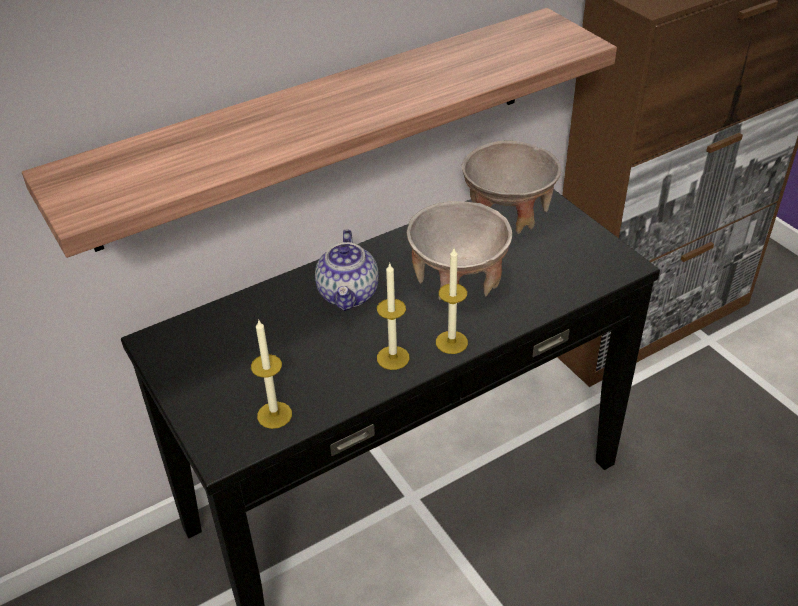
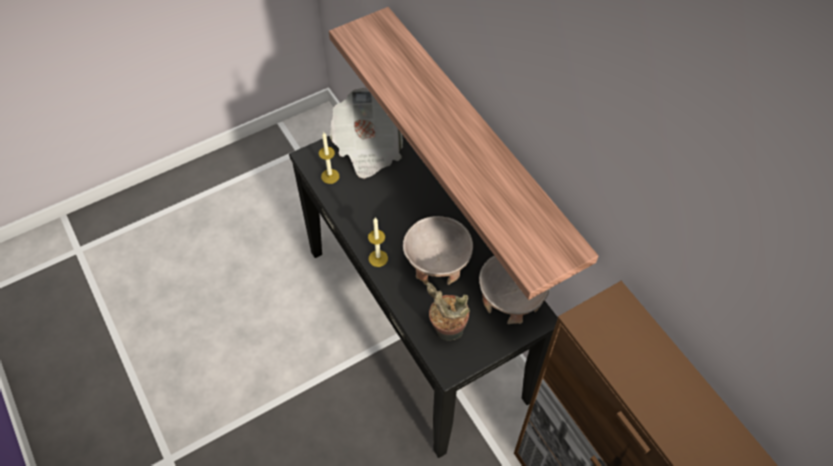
camera: 90 degrees right, 15 degrees up
(213, 366) = (368, 147): none -> newspaper
(349, 294) = (424, 207): teapot -> none
(393, 358) = (367, 228): candle -> none
(567, 268) = (446, 331): none -> potted plant

